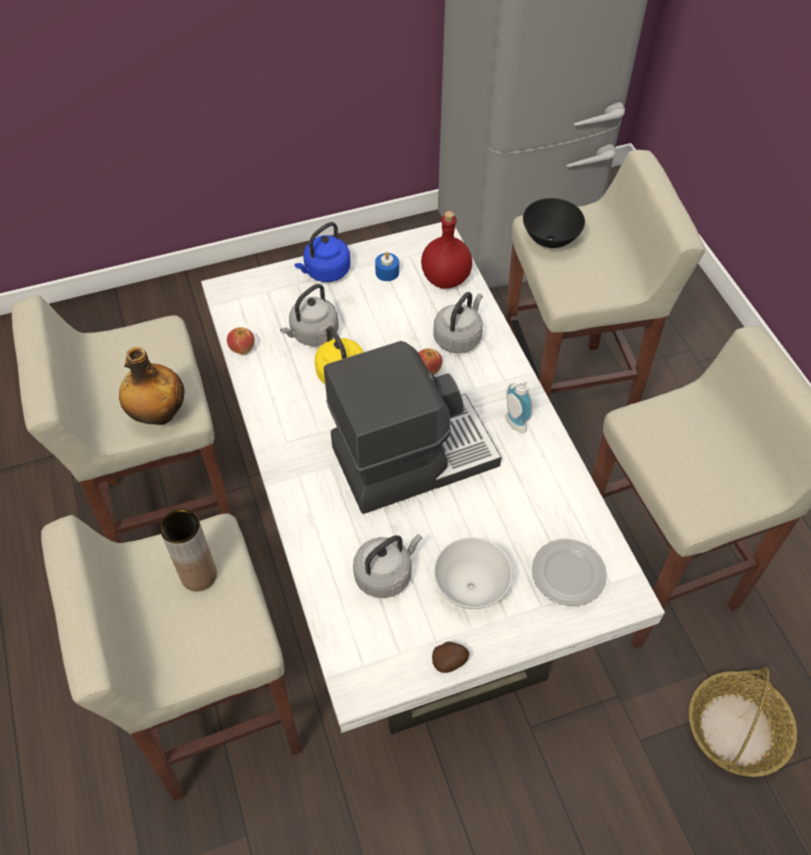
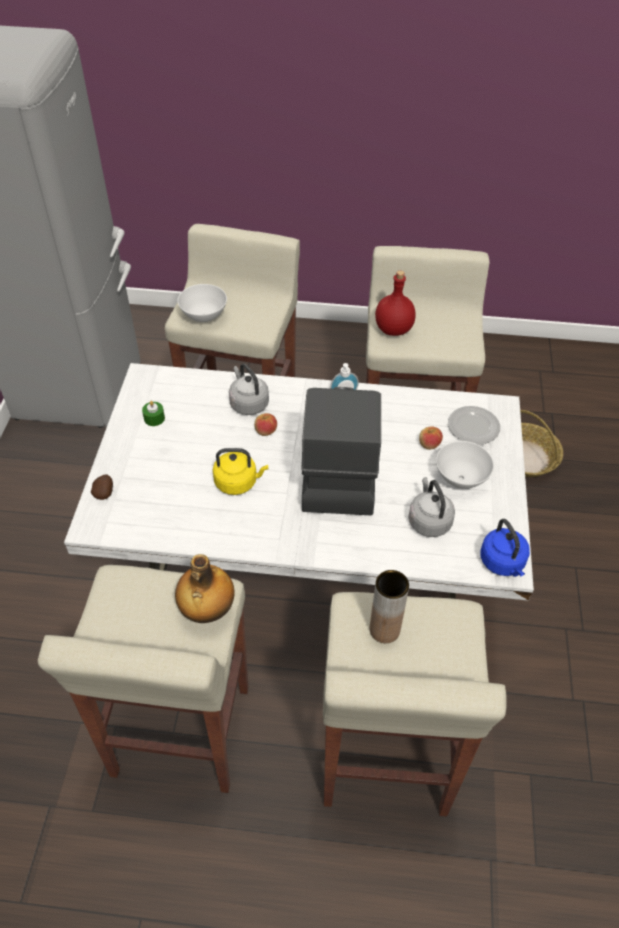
camera: 65 degrees left, 5 degrees down
(242, 348) = (163, 536): apple -> apple (429, 444)
(312, 334) = (182, 485): grey kettle -> none
(325, 272) = (123, 454): blue kettle -> blue kettle (503, 563)
(387, 272) = (154, 418): blue candle -> green candle
(446, 279) = (188, 388): red bottle -> red bottle (394, 329)
(450, 661) = (511, 511): potato -> potato (104, 492)
(551, 240) = (204, 317): black bowl -> white bowl

